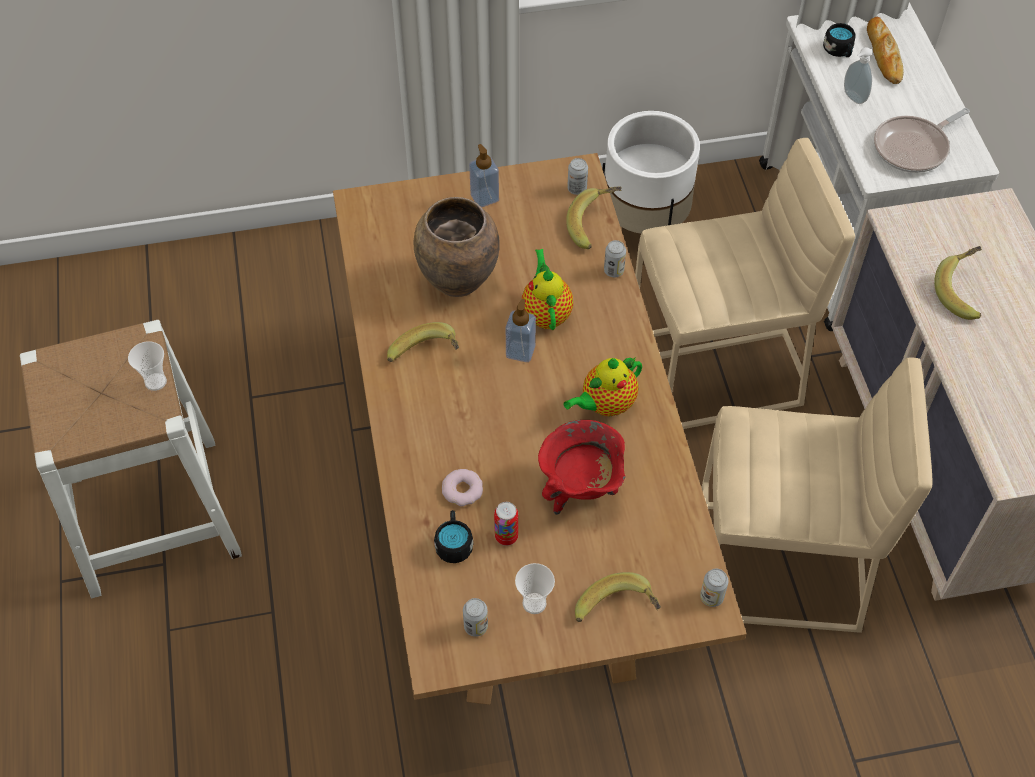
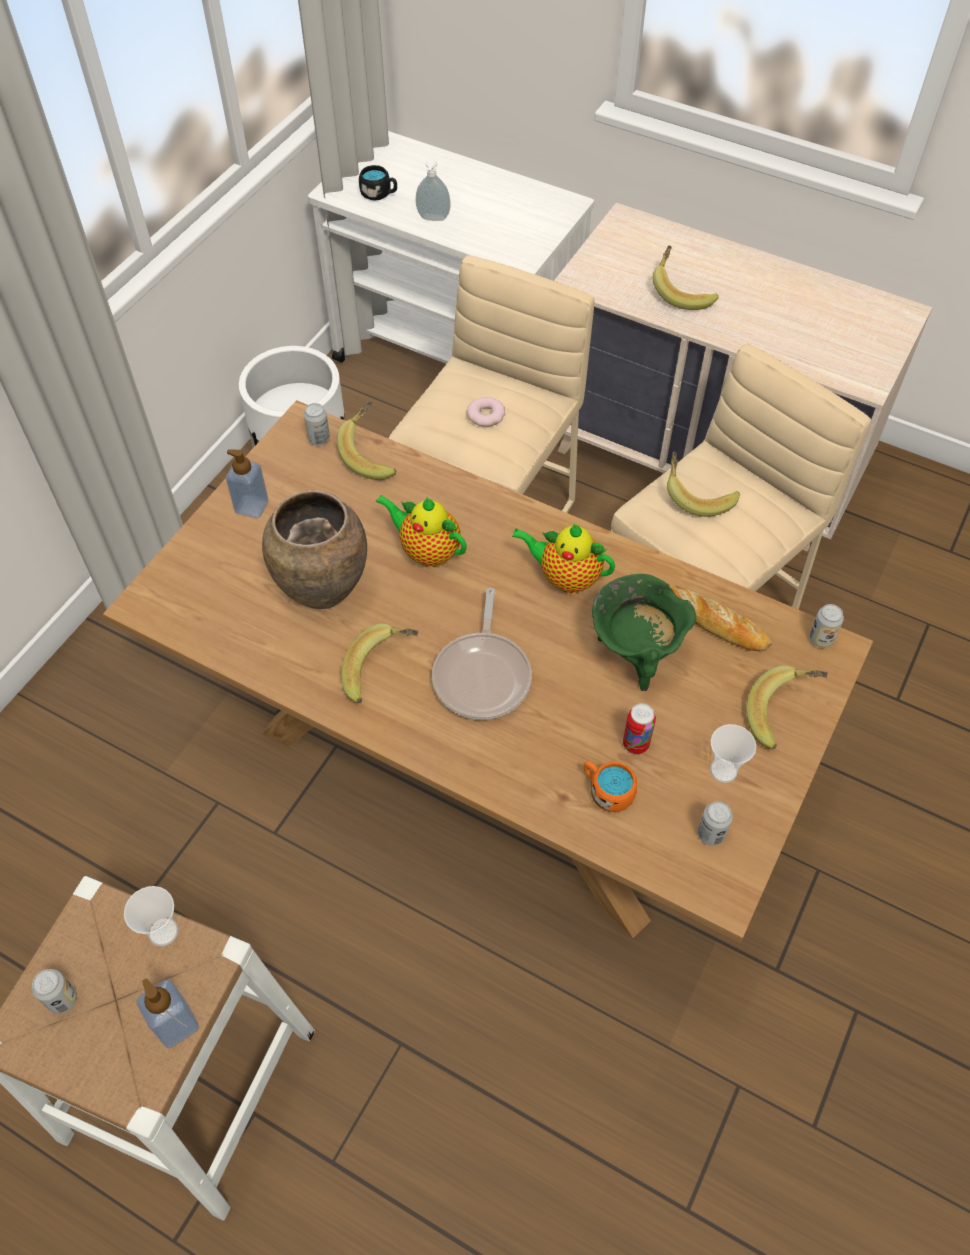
camera: 50 degrees left, 0 degrees up
(454, 543) = (606, 790): black mug -> orange mug
(462, 490) = (555, 744): donut -> donut (486, 415)
(520, 351) = (448, 597): soap dispenser -> soap dispenser (176, 1024)
(580, 489) = (635, 654): red cooking pot -> green cooking pot
(605, 405) = (565, 577): teapot -> teapot turned 105 degrees clockwise
(613, 271) = (433, 475): can -> can (62, 999)
(789, 443) = (697, 495): none -> banana
(883, 54) = (413, 175): bread -> bread (712, 622)
(913, 148) = (519, 223): frying pan -> frying pan (483, 675)

